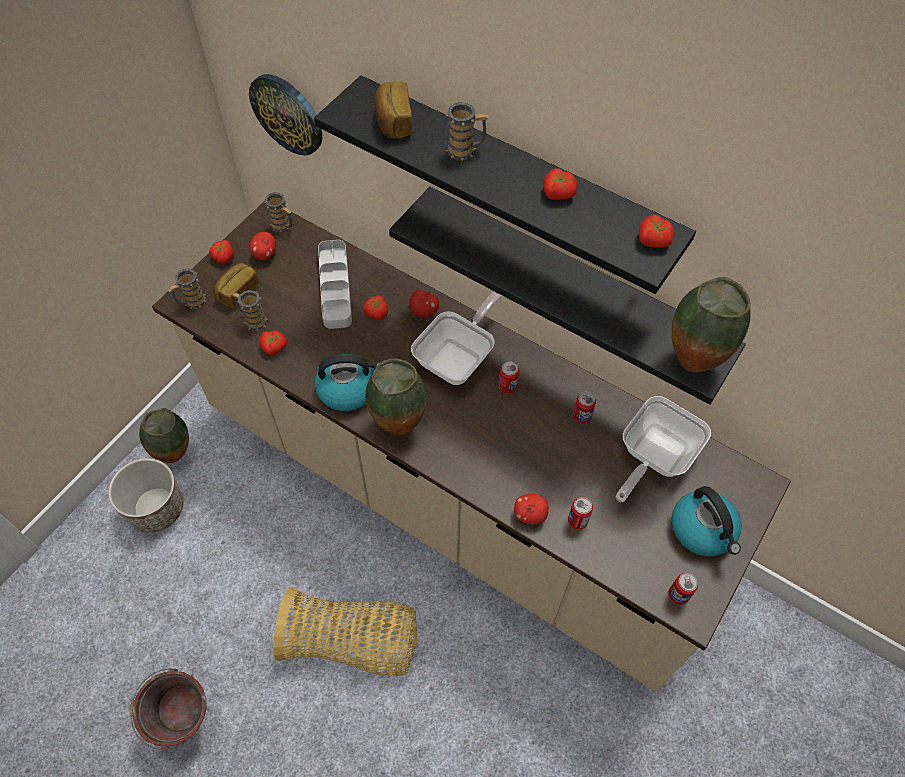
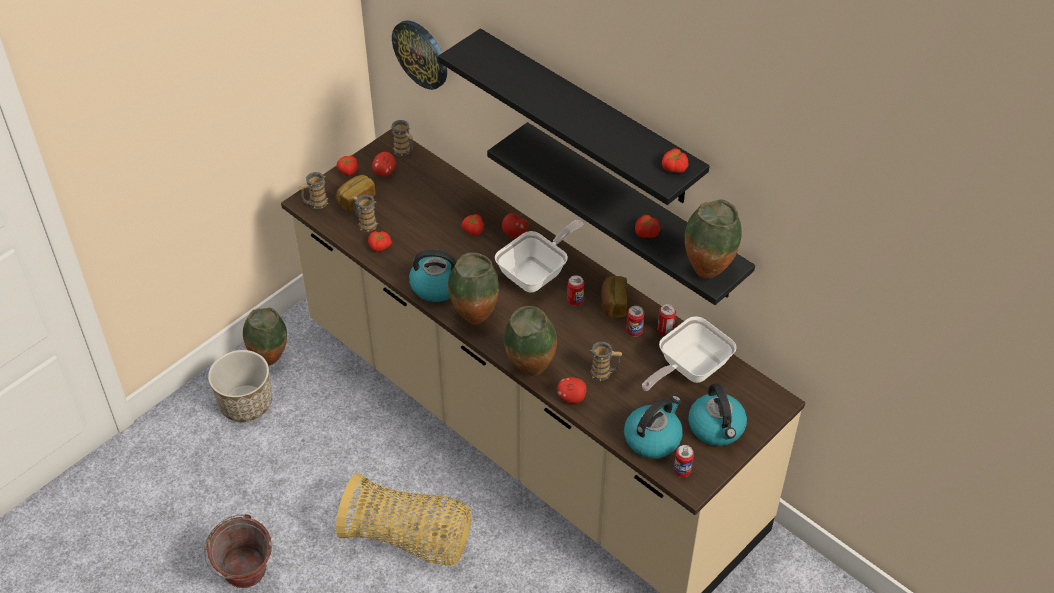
camera: 10 degrees right, 10 degrees down
(335, 287) = (441, 205): grey tray -> none
(393, 122) = (498, 65): bread -> bread (613, 304)
(466, 151) = (549, 91): mug -> mug (604, 373)
(475, 487) = (530, 372): none -> vase
(557, 193) = (611, 128): tomato -> tomato (646, 233)
(577, 520) = (611, 407): can -> can (665, 329)
(634, 555) = (652, 438): none -> kettle

